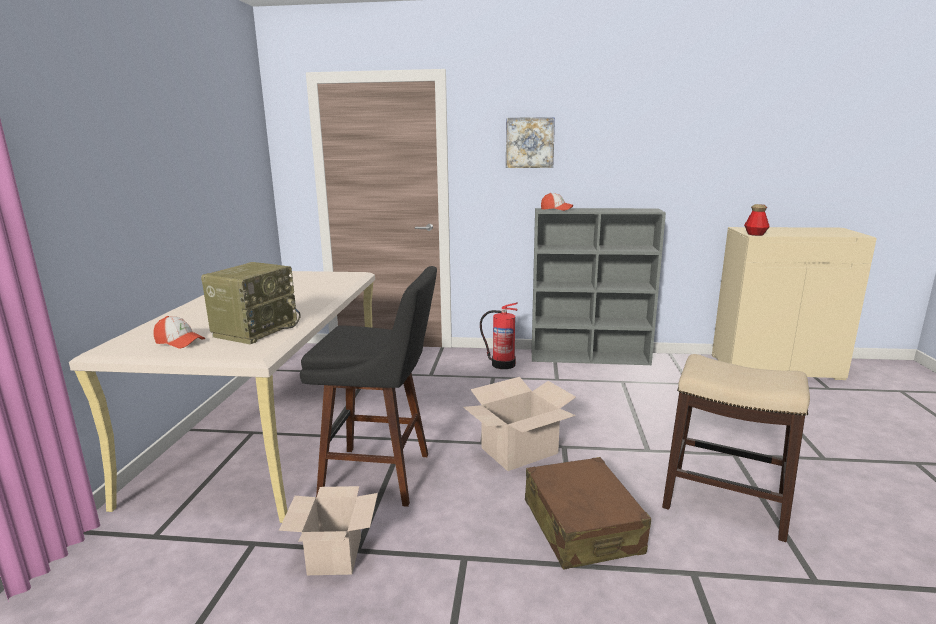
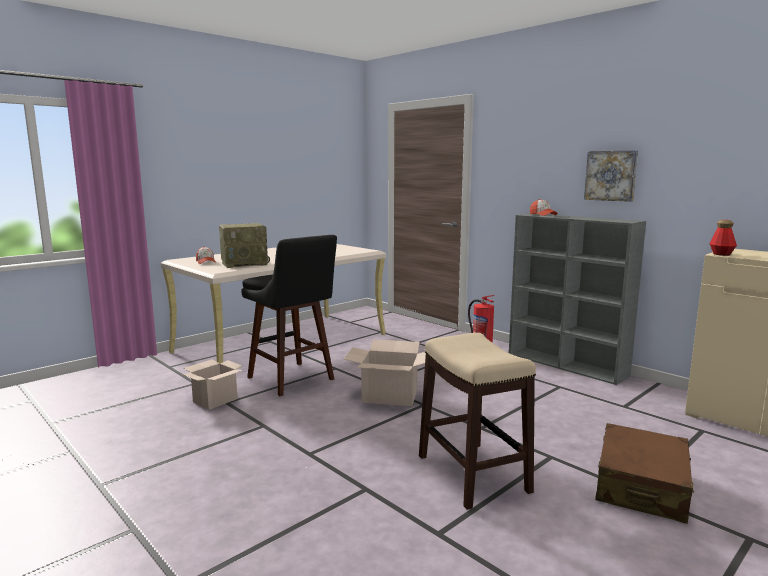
camera: 40 degrees right, 5 degrees down
(529, 142) = (531, 154): picture -> picture (611, 175)
(582, 527) = (348, 441): brown suitcase -> brown suitcase (641, 487)

